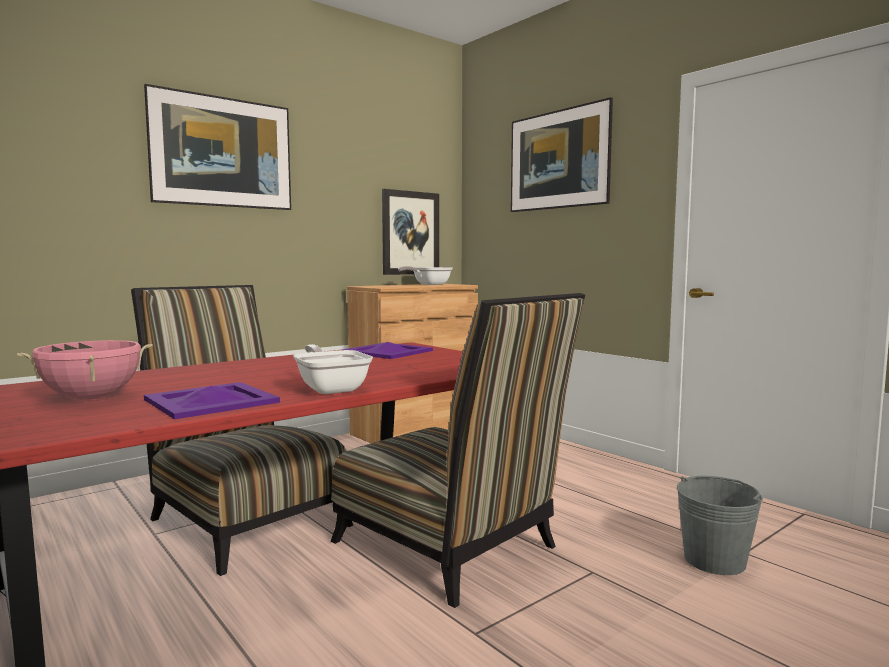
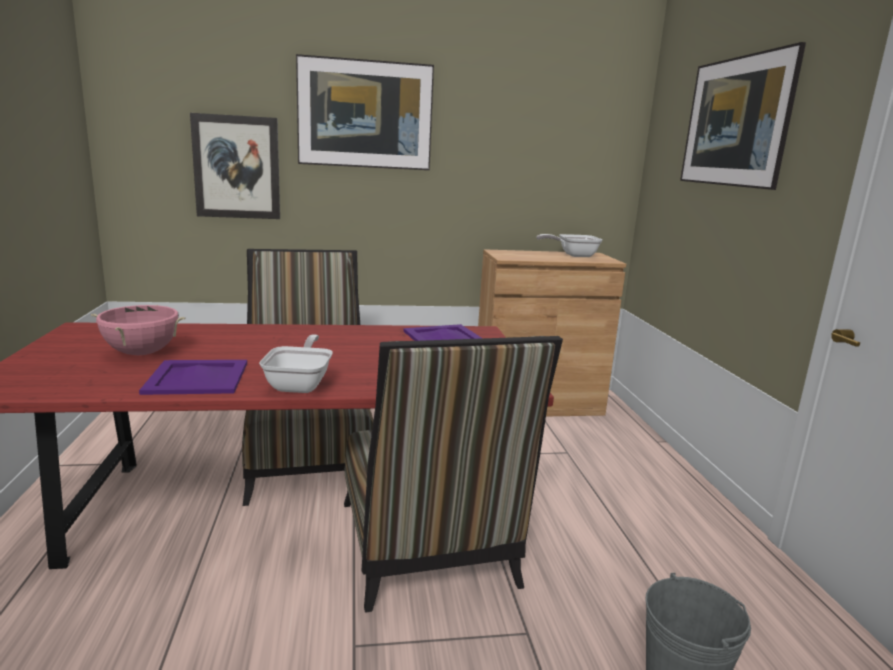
camera: 30 degrees right, 10 degrees up
(410, 233) = (568, 195): picture -> picture (237, 167)

